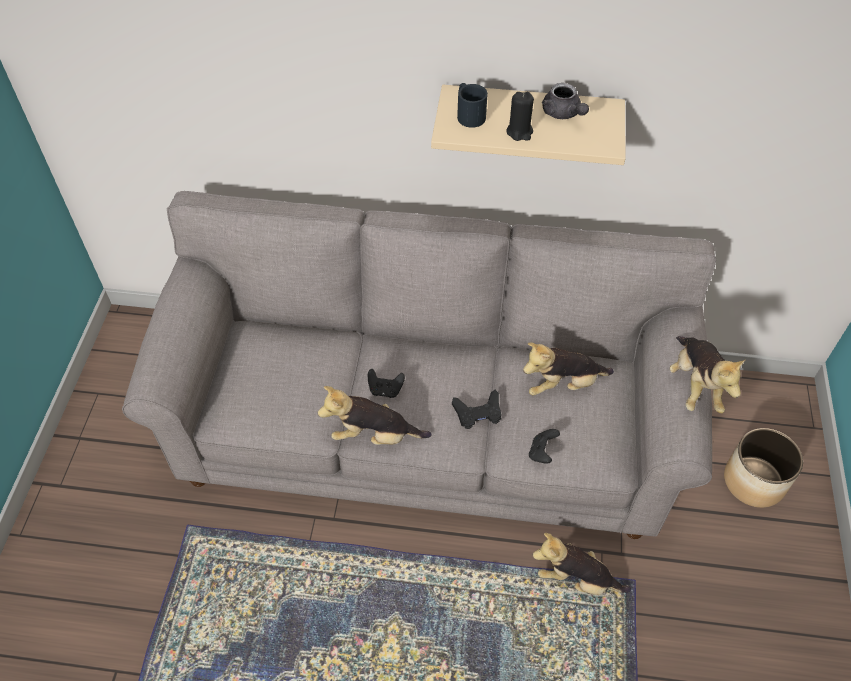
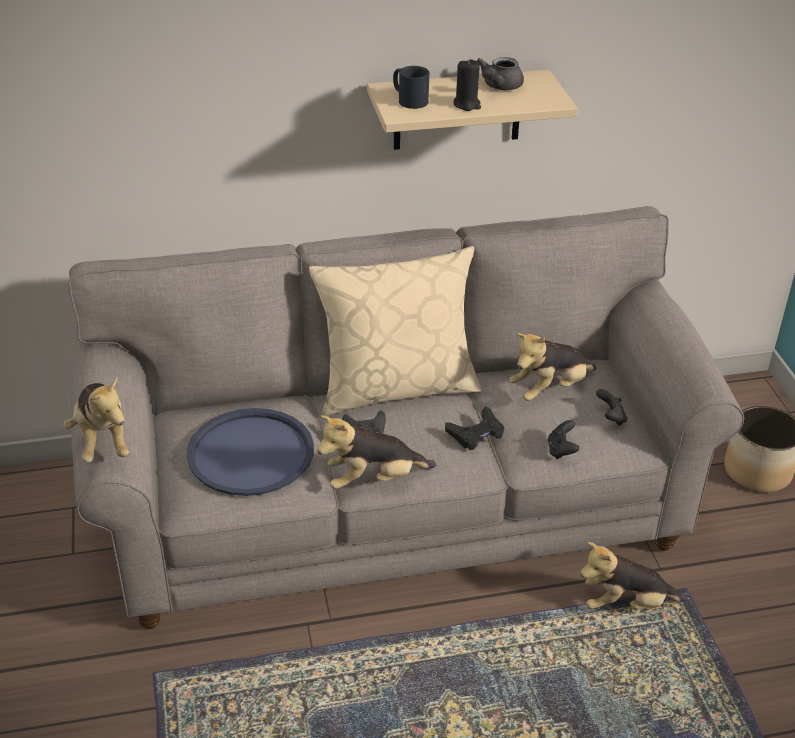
camera: 20 degrees left, 15 degrees down
(286, 383) = (250, 453): none -> blue tray
(434, 345) = (396, 387): none -> beige pillow
(563, 114) = (499, 87): grey teapot -> grey teapot turned 75 degrees clockwise
(601, 430) = (610, 418): none -> black game controller
(695, 385) = (692, 340): plush toy -> plush toy (102, 440)

